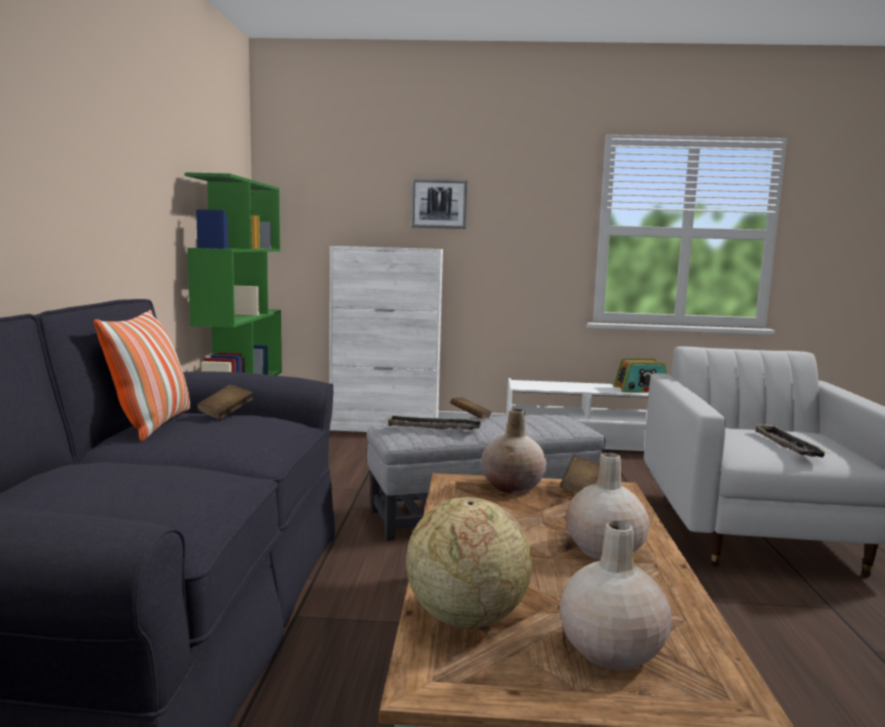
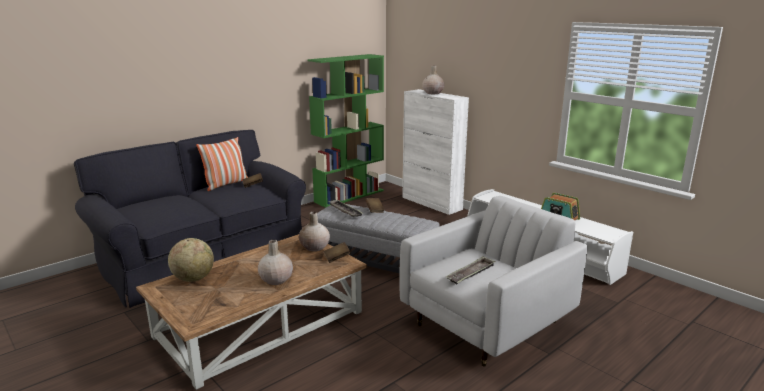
camera: 45 degrees right, 10 degrees up
(439, 204) = (470, 67): picture -> none
(610, 651) = (200, 301): beige vase -> beige vase (433, 93)

